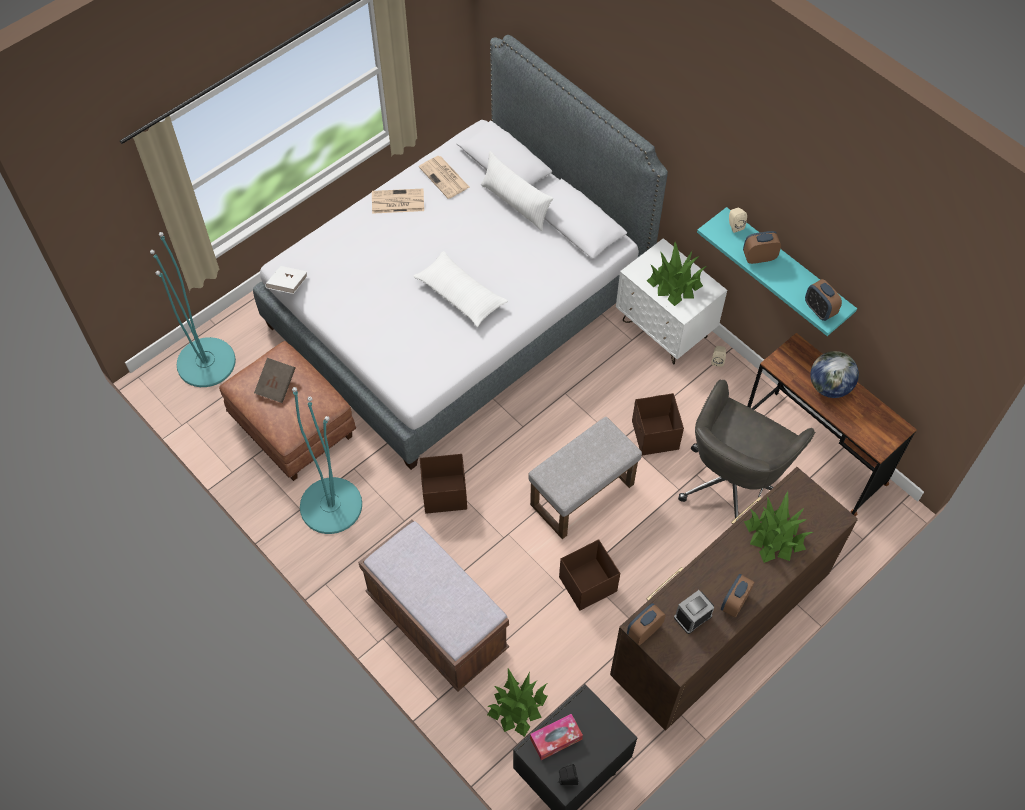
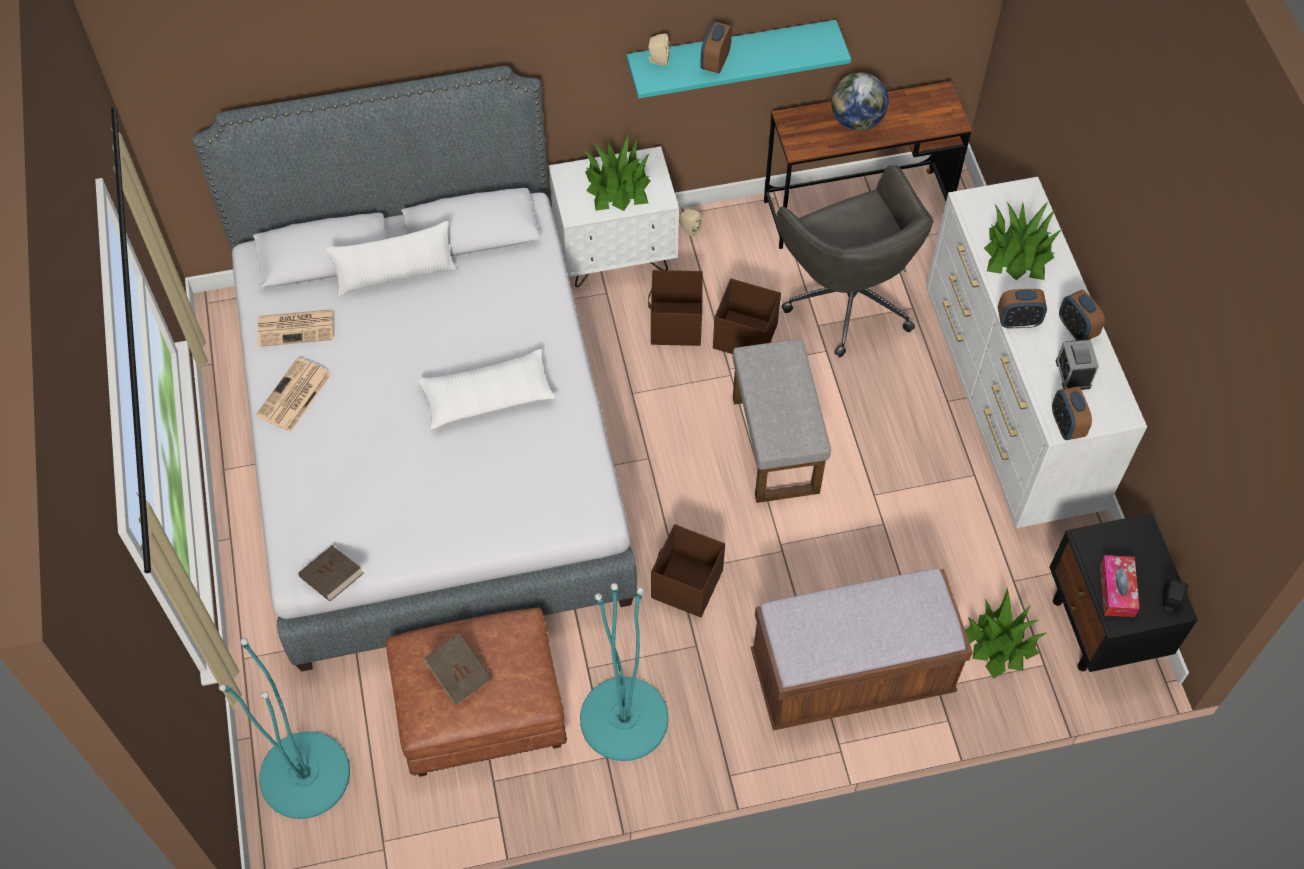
camera: 60 degrees left, 0 degrees up
(288, 285) = (333, 580): white book -> brown book
(587, 584) = (890, 498): brown storage box -> brown storage box (675, 325)
(718, 627) = (1009, 403): brown dresser -> white dresser
(819, 310) = (818, 50): alarm clock -> alarm clock (1018, 321)

